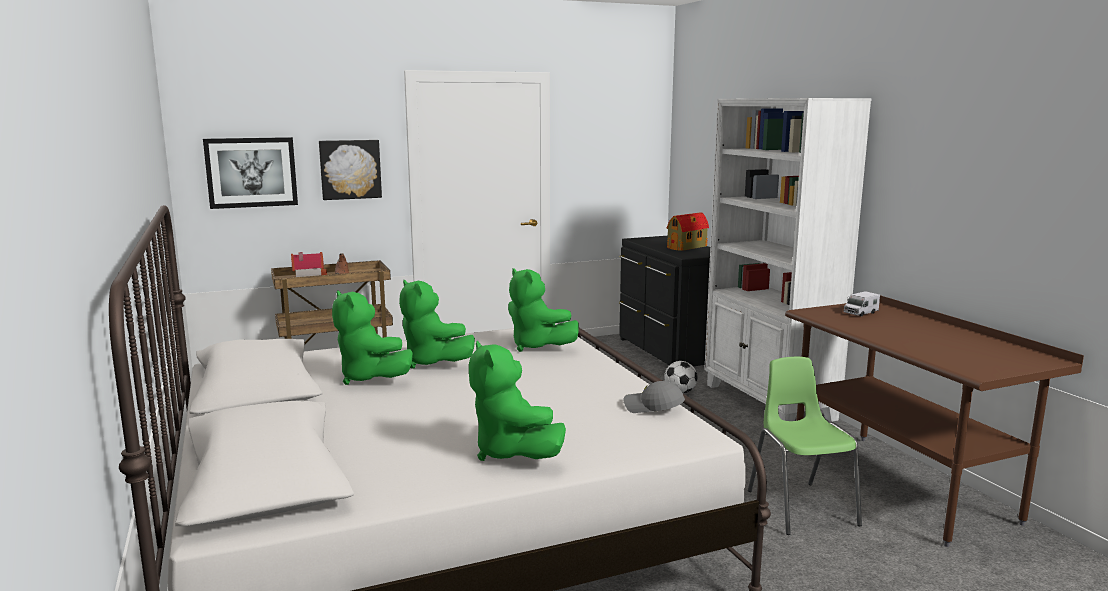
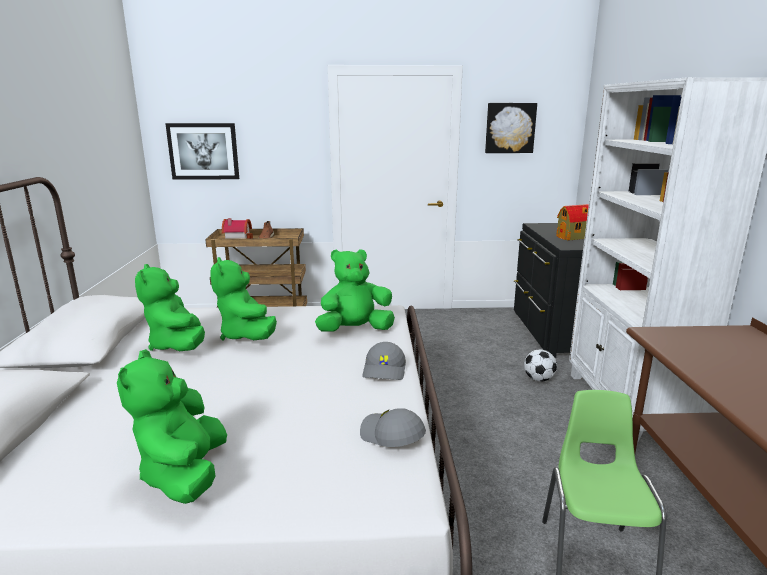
camera: 20 degrees right, 5 degrees up
(350, 169) = (281, 151): picture -> picture (510, 128)
(537, 346) = (355, 330): green plush toy -> green plush toy turned 90 degrees clockwise
(600, 370) = (385, 370): none -> grey cap
(860, 313) = (721, 343): toy truck -> none

